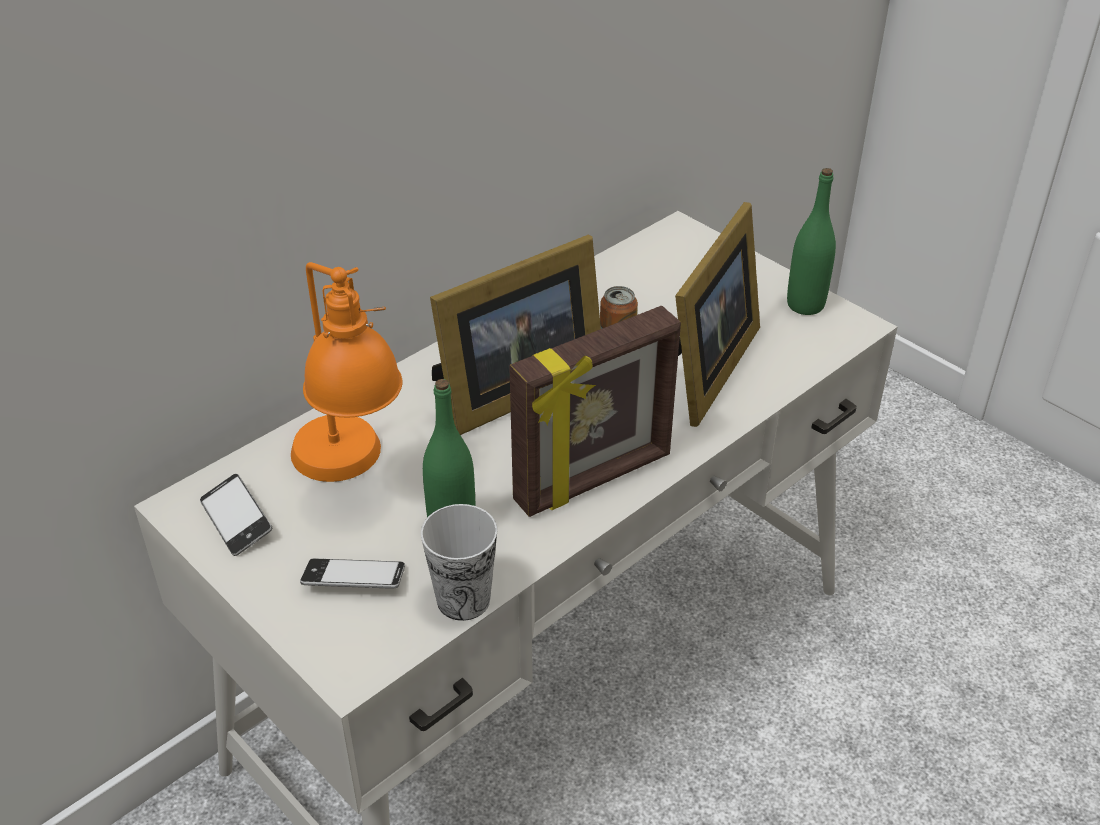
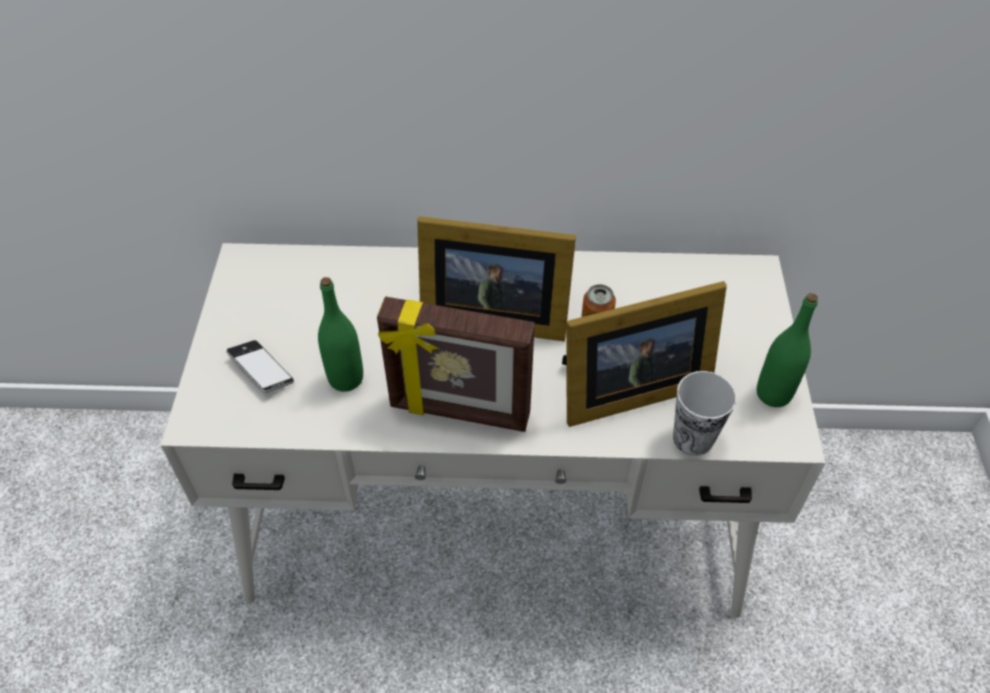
camera: 45 degrees right, 10 degrees up
(237, 520) = (254, 288): phone -> none
(353, 474) = (339, 304): orange table lamp -> none
(463, 599) = (295, 428): cup -> cup (693, 438)

